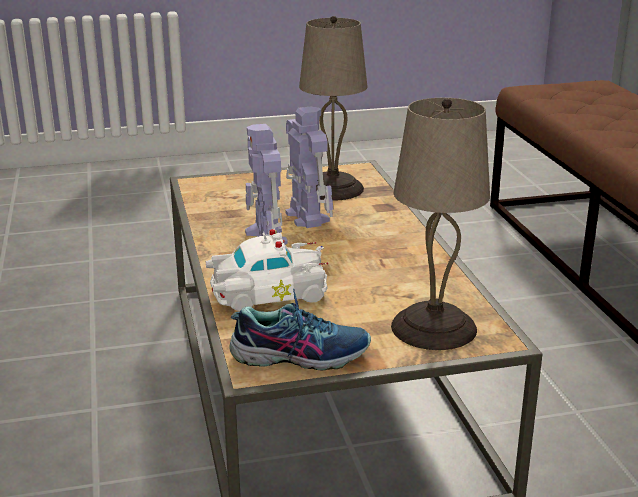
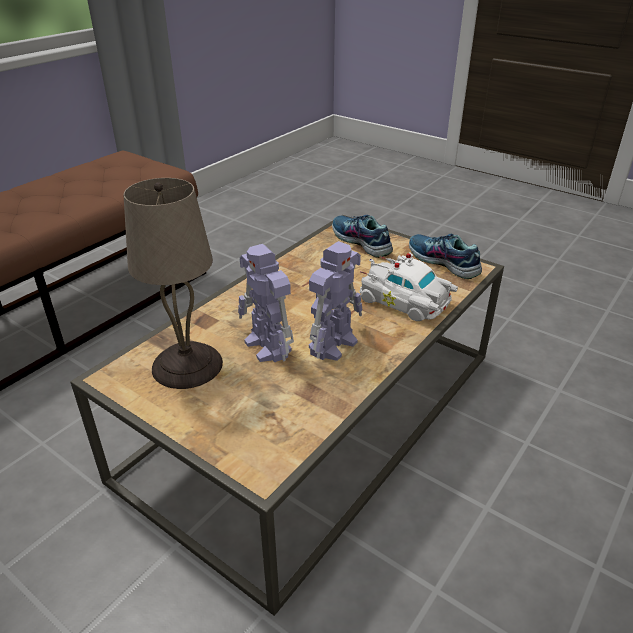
camera: 130 degrees left, 10 degrees up
(306, 216) = (268, 347): toy robot -> toy robot turned 60 degrees counterclockwise
(432, 327) = (360, 242): beige table lamp -> shoe

